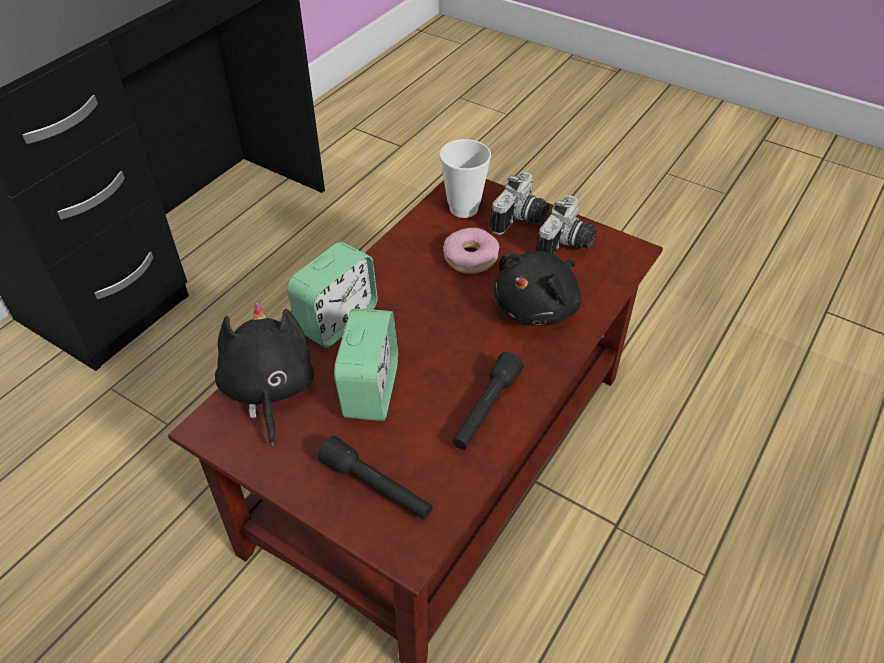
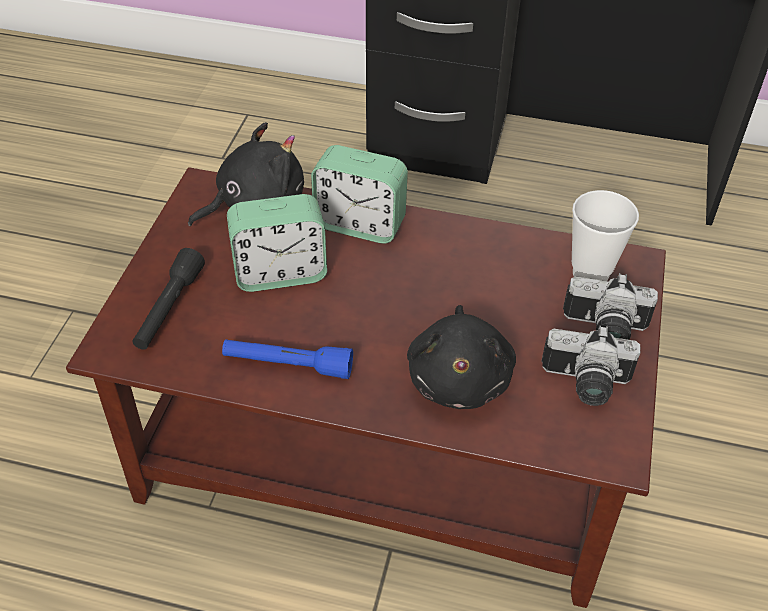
camera: 70 degrees right, 0 degrees up
(470, 257) = (508, 300): donut -> none
(485, 409) = (288, 365): black flashlight -> blue flashlight
(538, 307) = (459, 378): black plush toy -> black plush toy turned 105 degrees counterclockwise

